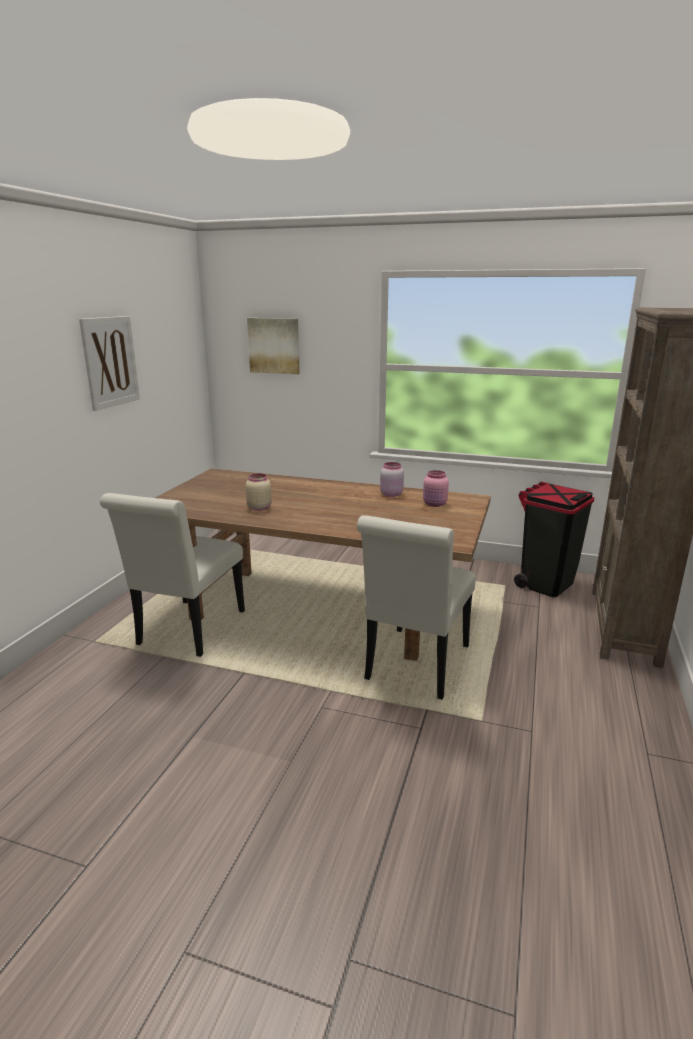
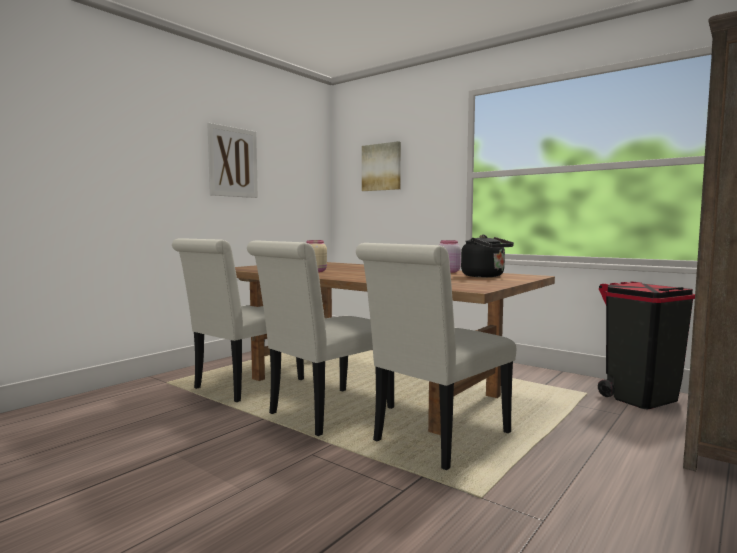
camera: 20 degrees right, 15 degrees down
(299, 654) = (325, 413): none -> white chair
(435, 504) = (485, 276): pink jar -> black kettle

